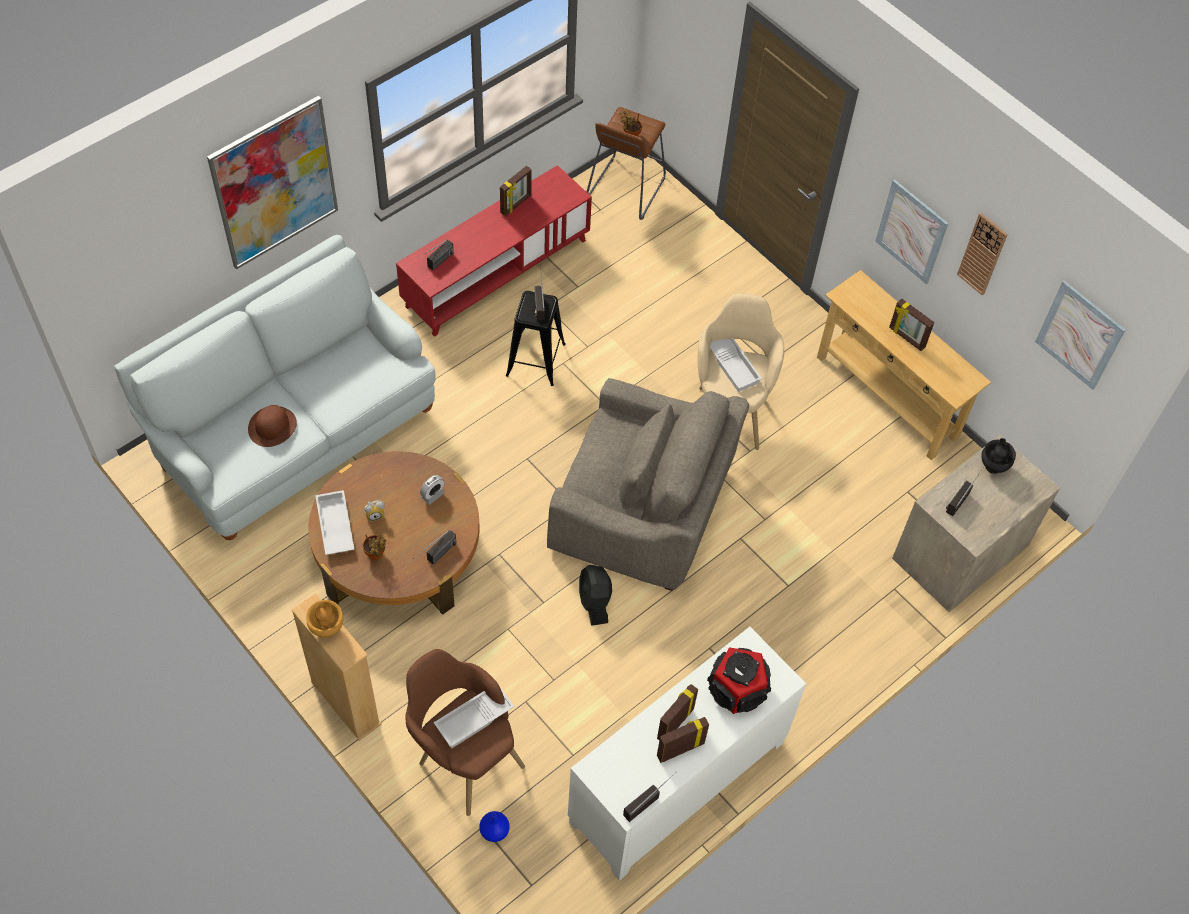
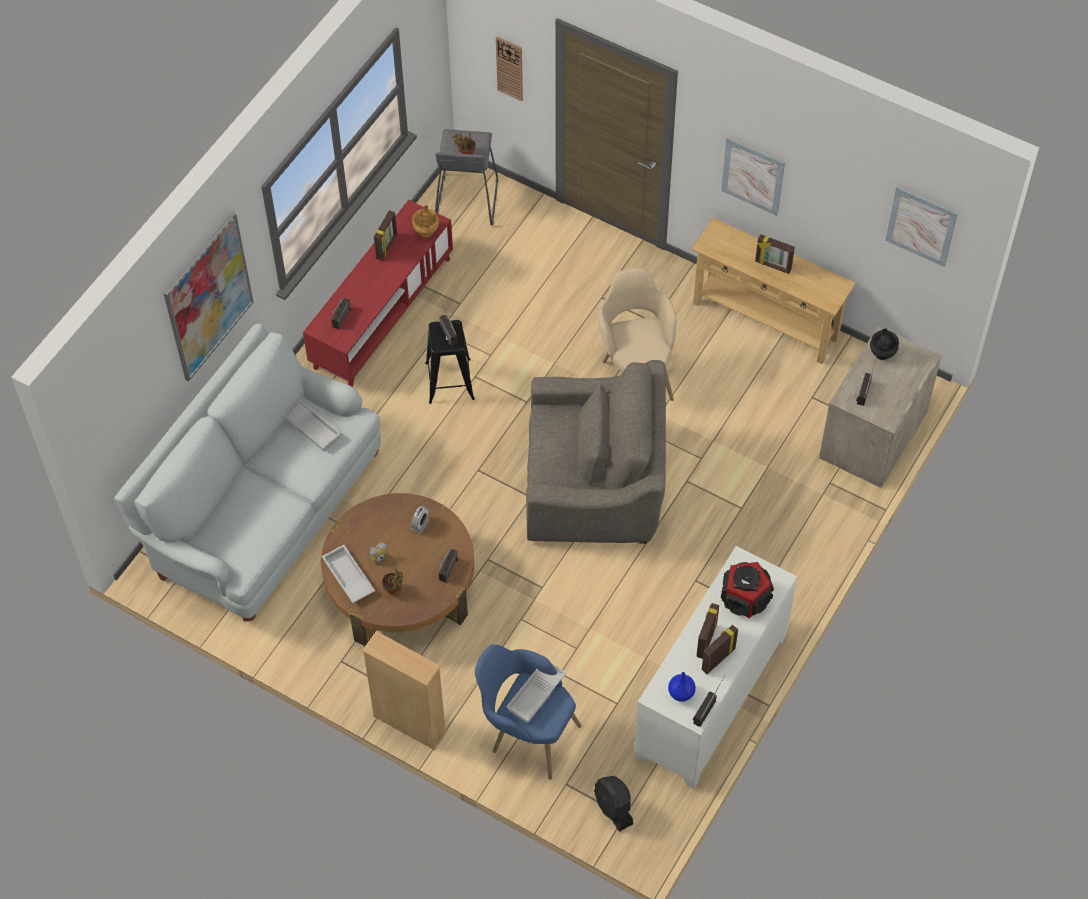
camera: 15 degrees left, 0 degrees up
(272, 426) = (262, 508): brown hat -> none
(327, 628) = (398, 655): brown vase -> brown vase (426, 231)
(463, 755) = (526, 733): brown armchair -> blue armchair
(494, 832) = (577, 785): blue vase -> blue vase (681, 694)
(594, 601) = (584, 573): black fan -> black fan (613, 808)
(625, 189) = (466, 200): brown stool -> grey stool
(733, 364) = (633, 333): white tray -> white tray (312, 427)
(982, 254) = (821, 180): wall clock -> wall clock (510, 68)

